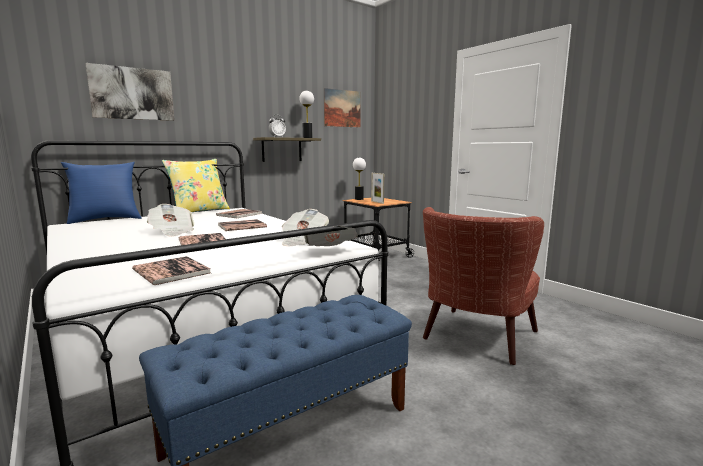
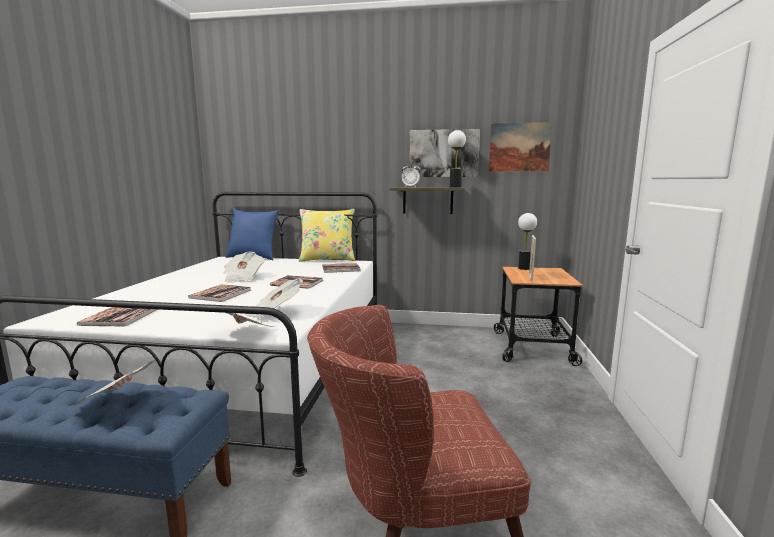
camera: 45 degrees right, 0 degrees up
(132, 93) = (284, 150): picture -> picture (443, 153)
(319, 319) = (116, 403): none -> newspaper

